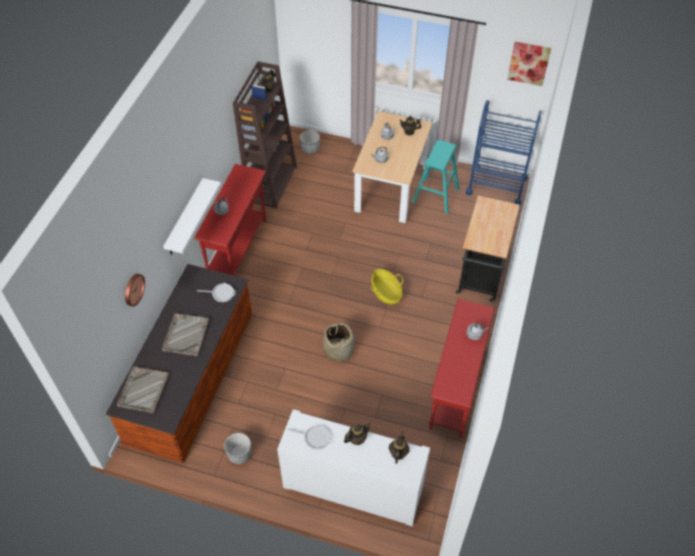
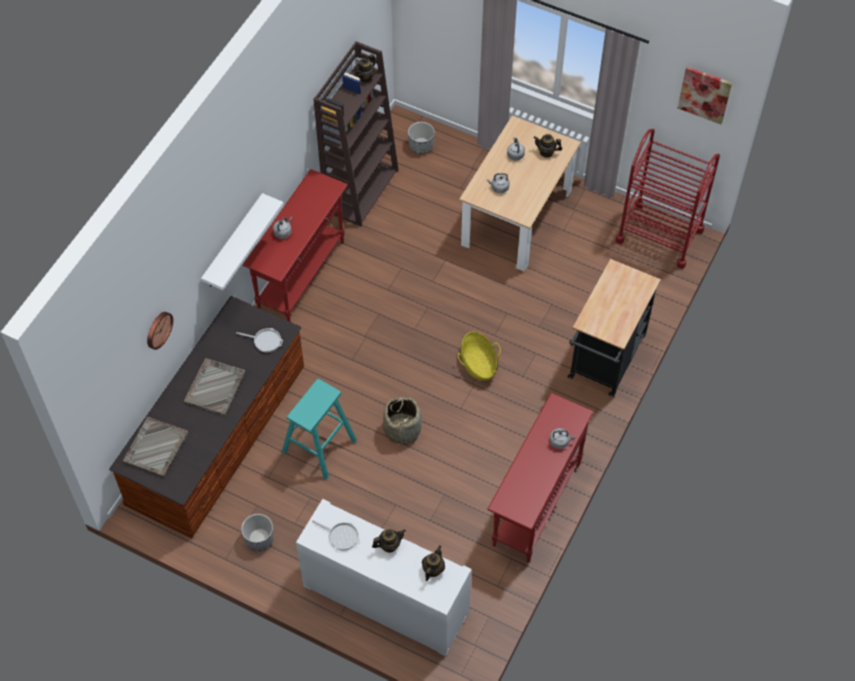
camera: 10 degrees right, 5 degrees up
(435, 196) = (573, 238): turquoise stool -> turquoise stool (319, 446)
(496, 185) = (659, 235): blue cart -> red cart

